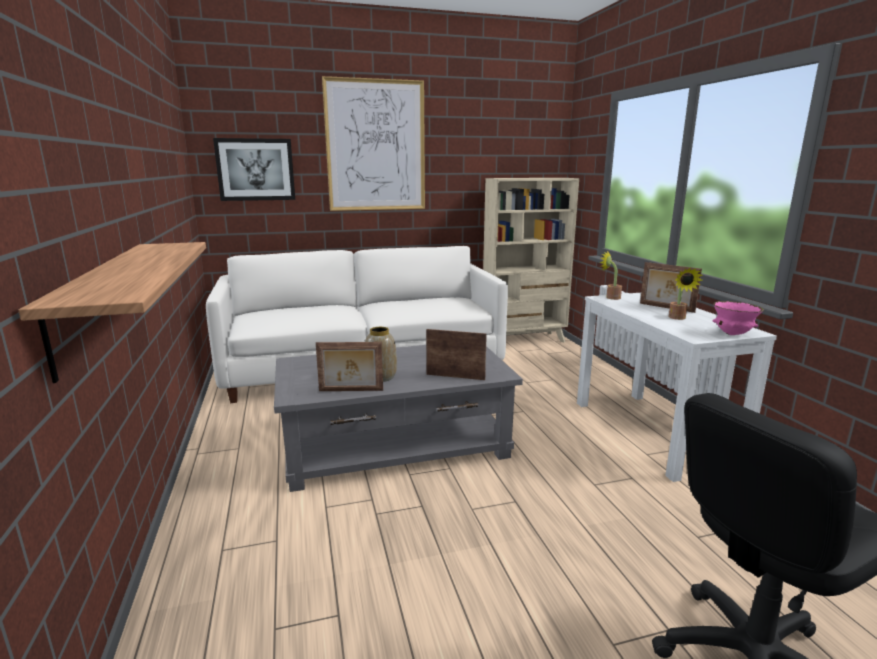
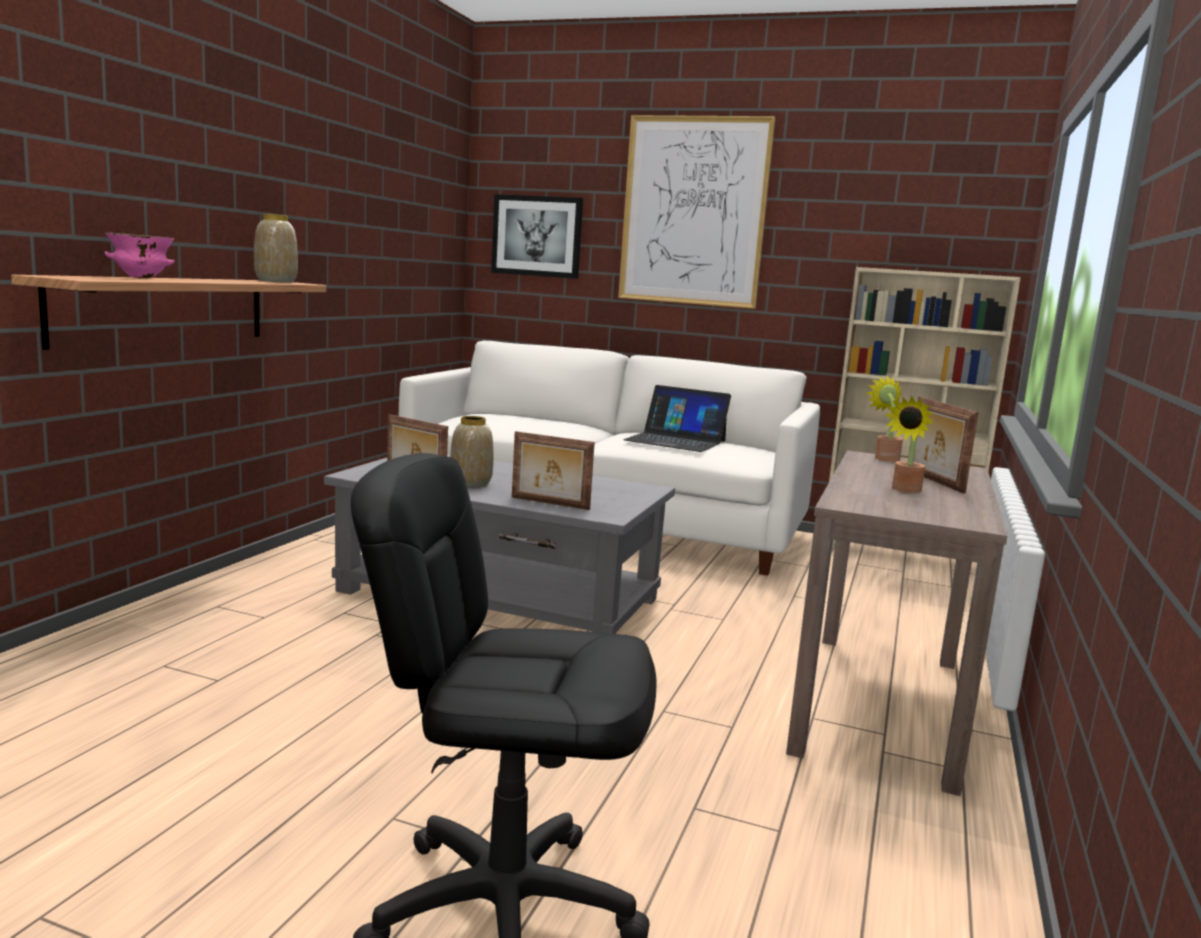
camera: 35 degrees right, 5 degrees down
(165, 246) = (275, 281): none -> vase
(417, 304) = (675, 440): none -> laptop
(455, 376) = (549, 503): picture frame -> picture frame turned 150 degrees clockwise
(653, 432) = (881, 703): white console table -> brown console table
(732, 334) = (925, 517): pink bowl -> pink bowl (141, 278)

